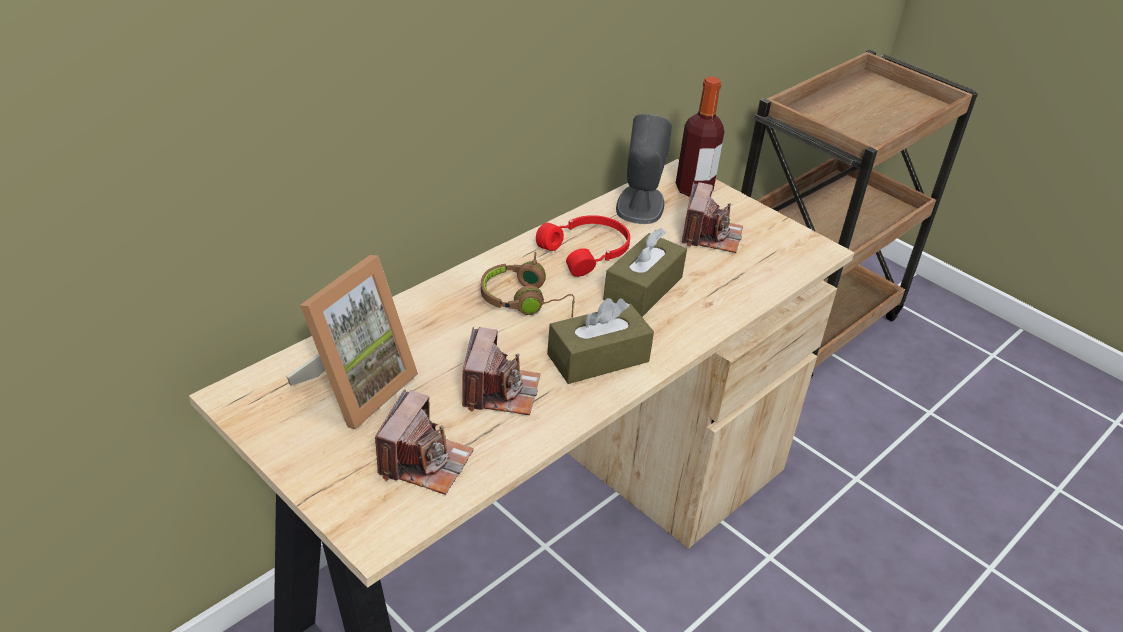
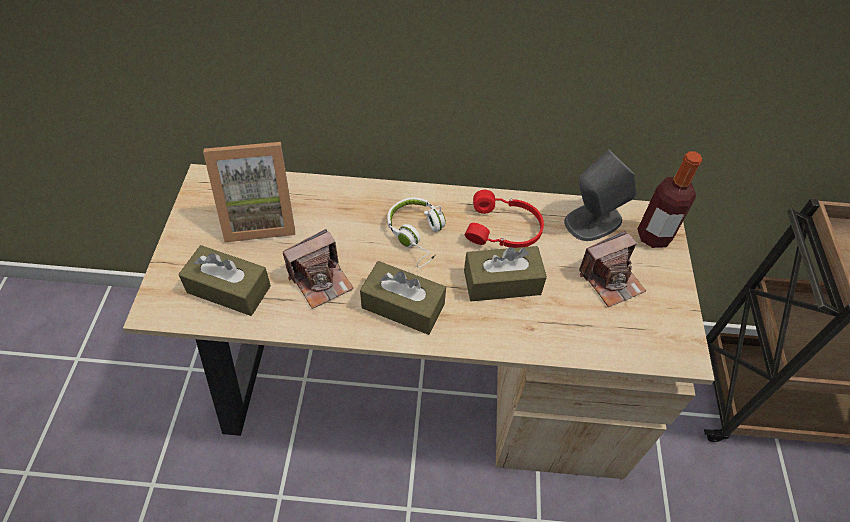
camera: 50 degrees right, 15 degrees up
(424, 462) = (229, 289): camera -> brown tissue box
(527, 301) = (417, 235): brown headphones -> white headphones

